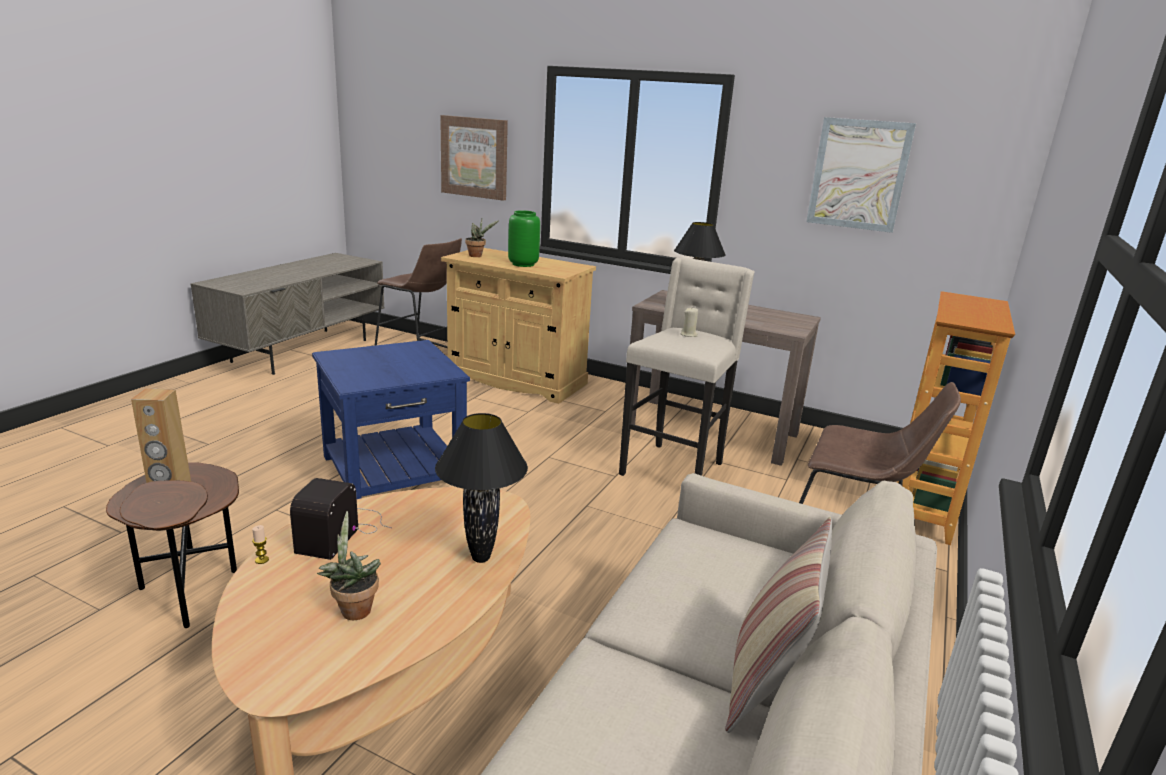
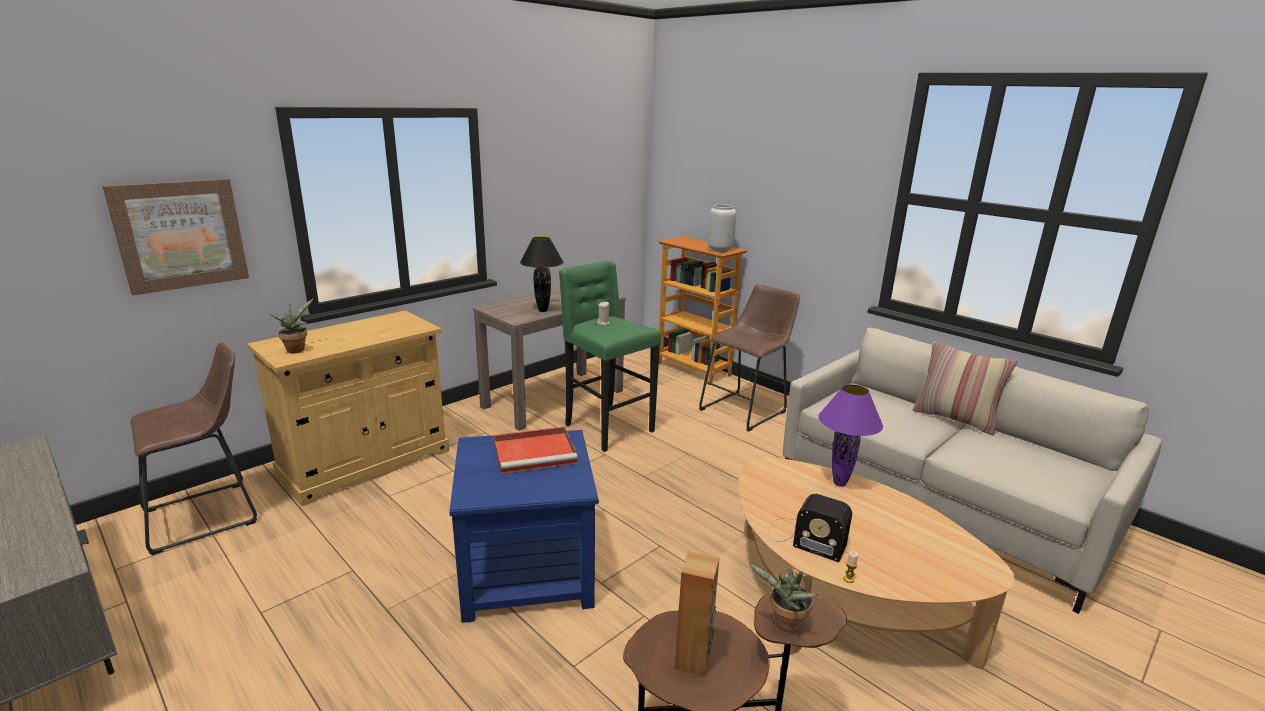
camera: 70 degrees left, 0 degrees up
(353, 609) = (904, 538): potted plant -> potted plant (784, 625)
(412, 365) = (536, 452): none -> red tray
(480, 558) = (840, 484): black table lamp -> purple table lamp
(523, 264) = (366, 335): green vase -> none
(674, 469) = (606, 428): beige stool -> green stool
(858, 174) = (570, 176): picture -> none
(969, 319) = (720, 250): none -> grey vase

